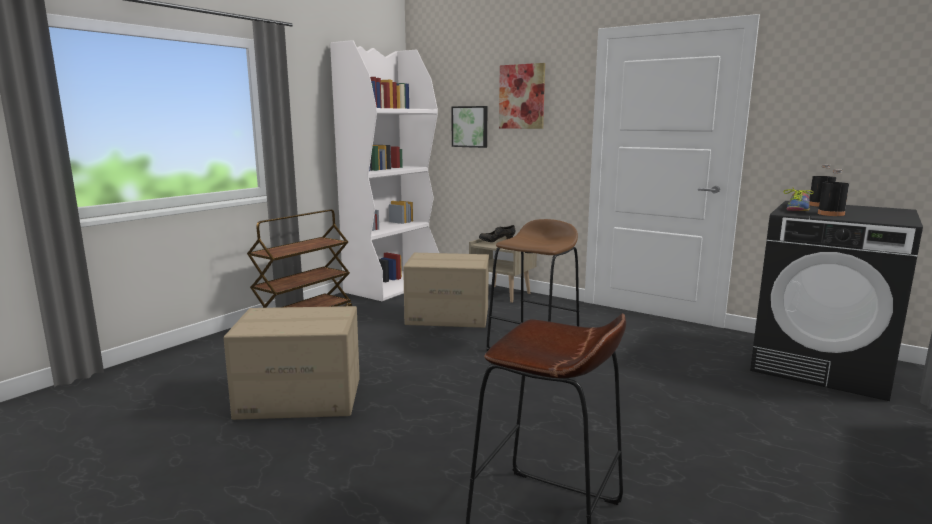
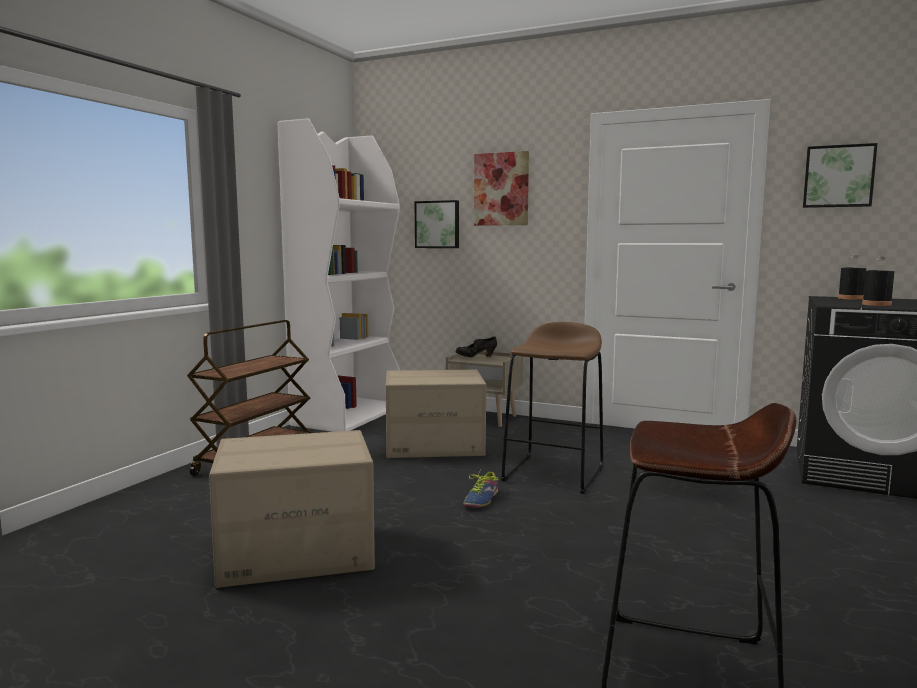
camera: 10 degrees left, 5 degrees down
(797, 209) = (836, 302): shoe -> shoe (481, 499)
(820, 88) = (838, 176): none -> picture

